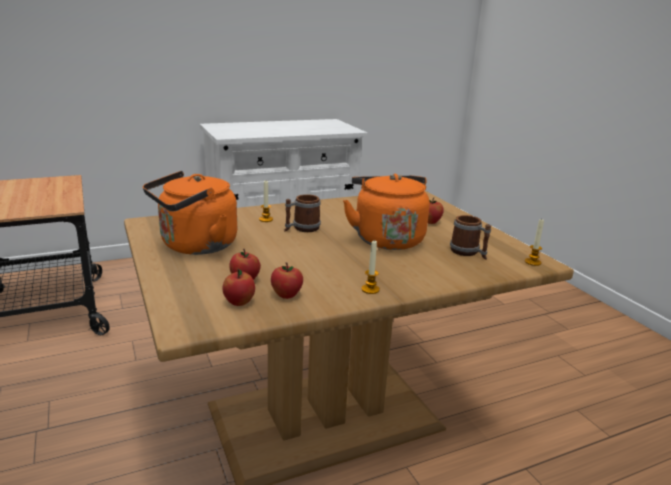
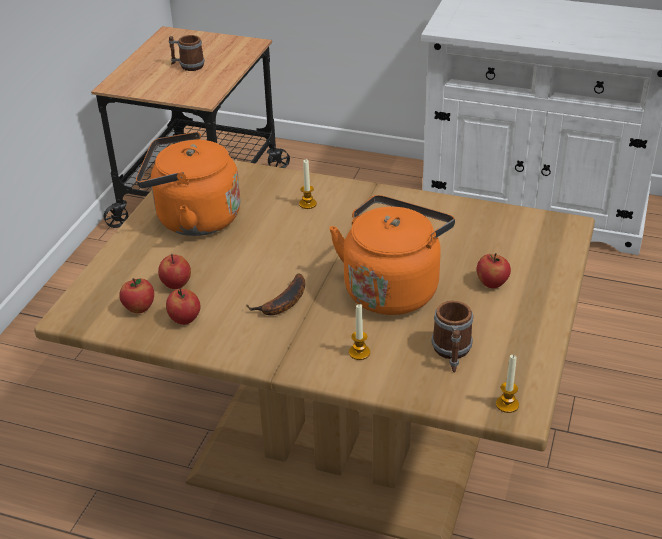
camera: 45 degrees right, 15 degrees up
(301, 229) = (324, 234): mug -> mug (187, 66)
(338, 265) = (283, 303): none -> banana
(370, 289) = (264, 350): candle -> candle (359, 352)

